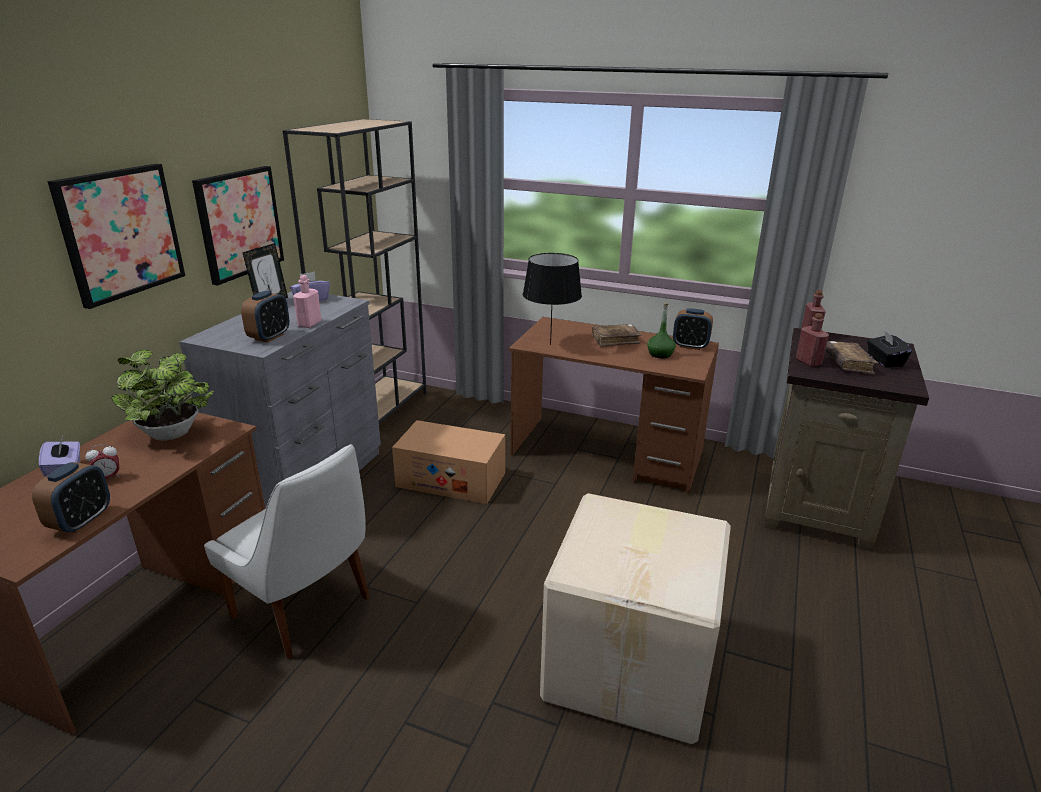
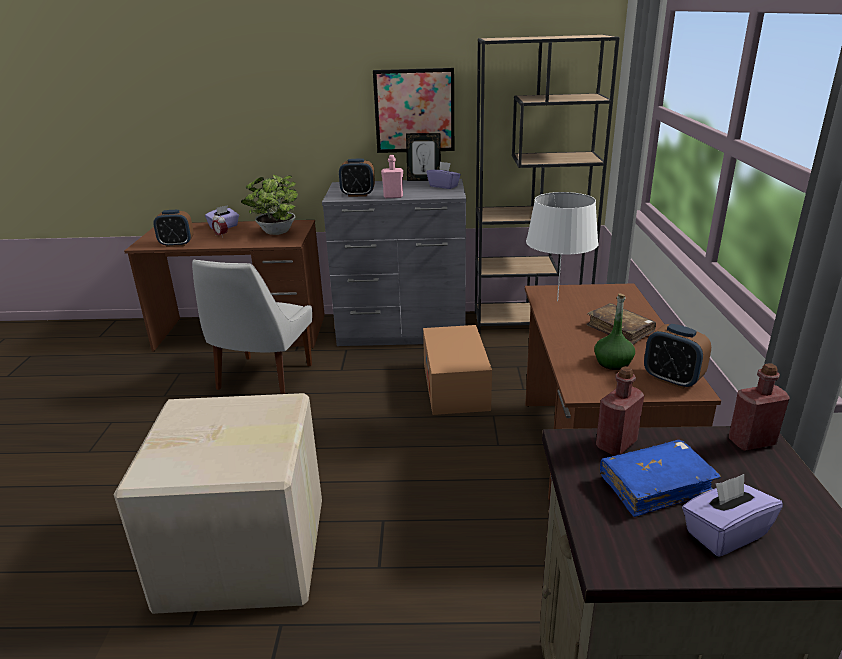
camera: 70 degrees right, 0 degrees up
(120, 233) = (306, 97): picture -> none
(550, 344) = (557, 301): black table lamp -> white table lamp
(690, 346) = (672, 379): alarm clock -> alarm clock turned 45 degrees counterclockwise
(847, 364) = (655, 486): brown book -> blue book
(884, 361) = (724, 533): black tissue box -> purple tissue box

